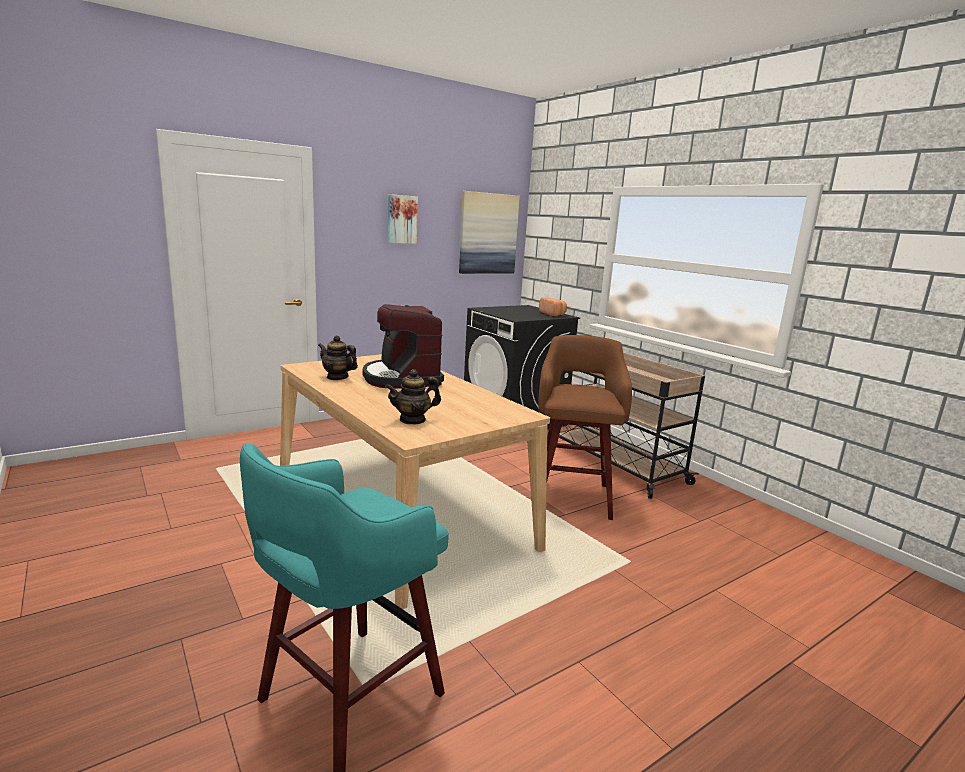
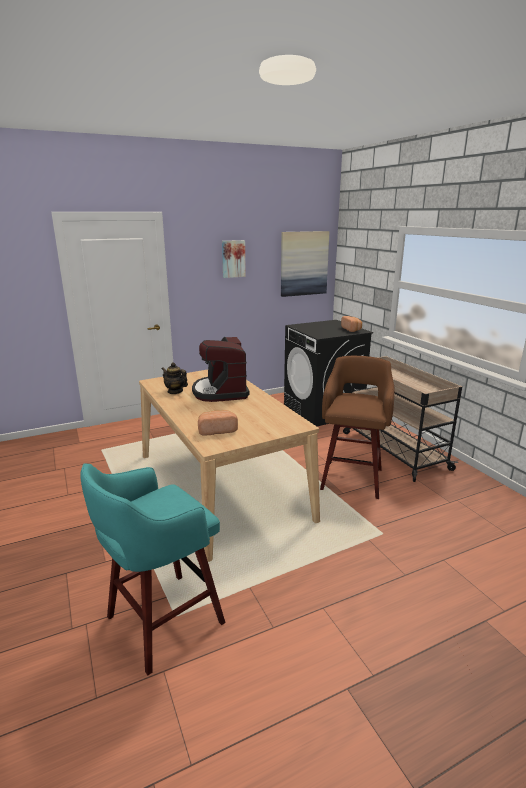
camera: 10 degrees right, 5 degrees up
(413, 420) = (217, 430): teapot -> bread

